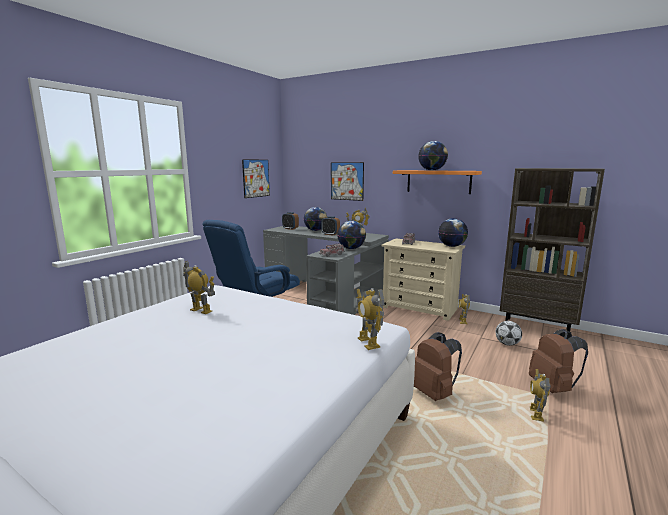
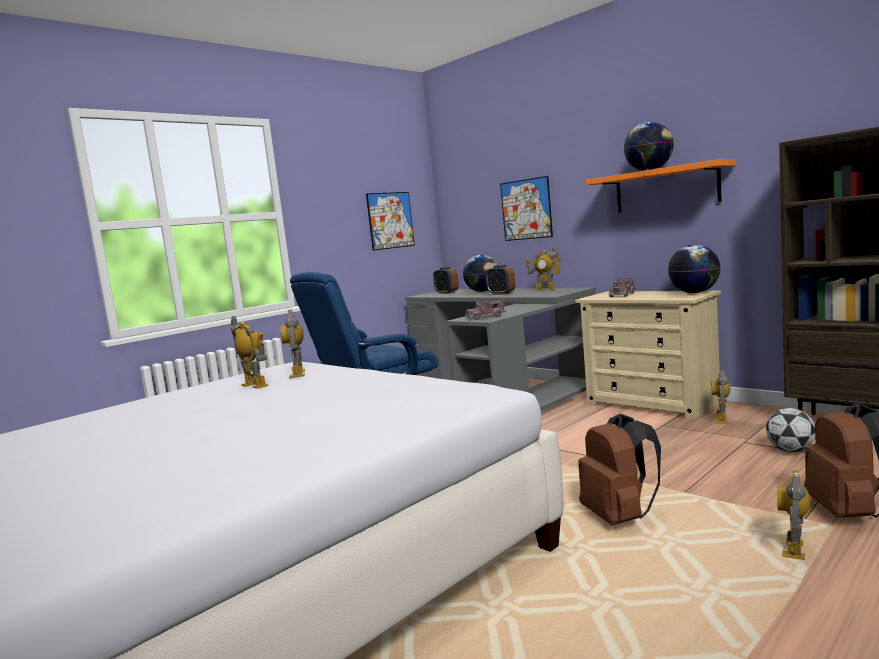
camera: 15 degrees right, 5 degrees down
(351, 248) = (523, 308): globe -> none
(368, 343) = (451, 407): toy robot -> toy robot (298, 374)

